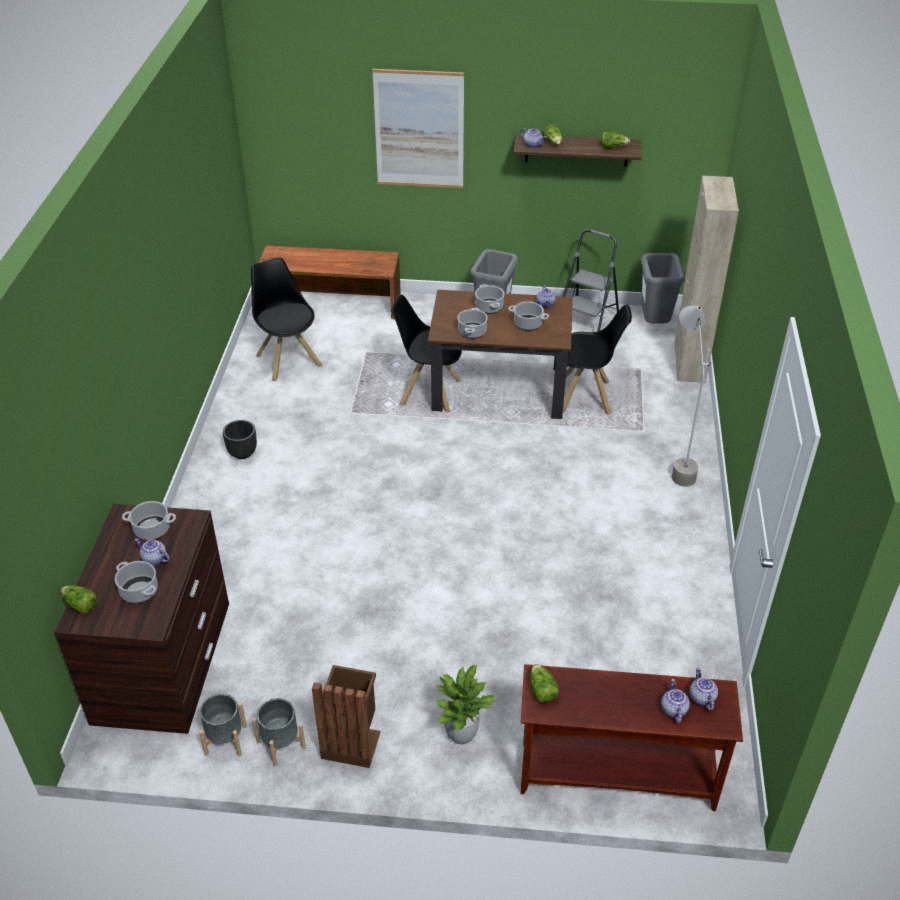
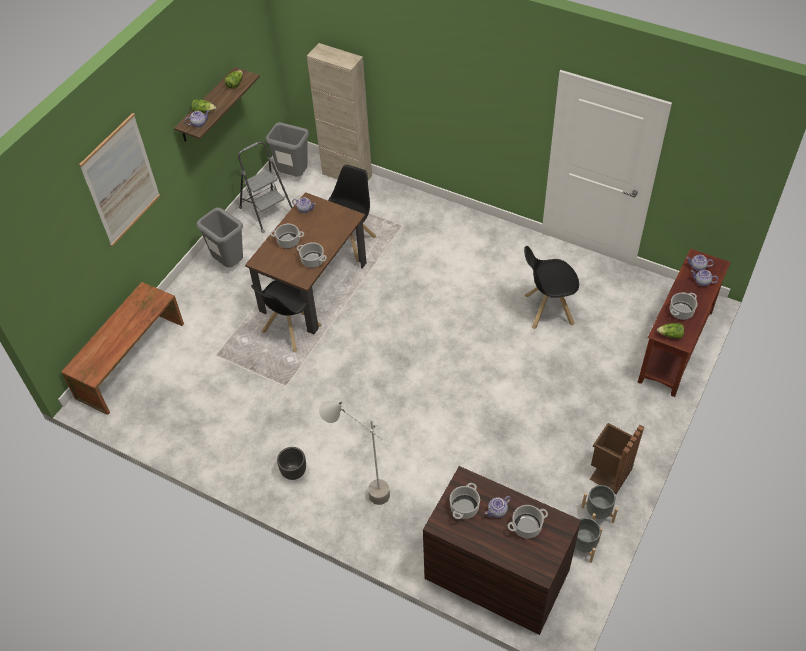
camera: 65 degrees left, 10 degrees up
(80, 605) = (527, 568): lettuce -> none
(288, 359) = (190, 411): black chair -> black chair (547, 309)
(461, 734) = (622, 412): potted plant -> none
(528, 324) = (322, 226): cooking pot -> cooking pot (681, 311)
(676, 464) = (442, 222): grey floor lamp -> grey floor lamp (362, 492)

